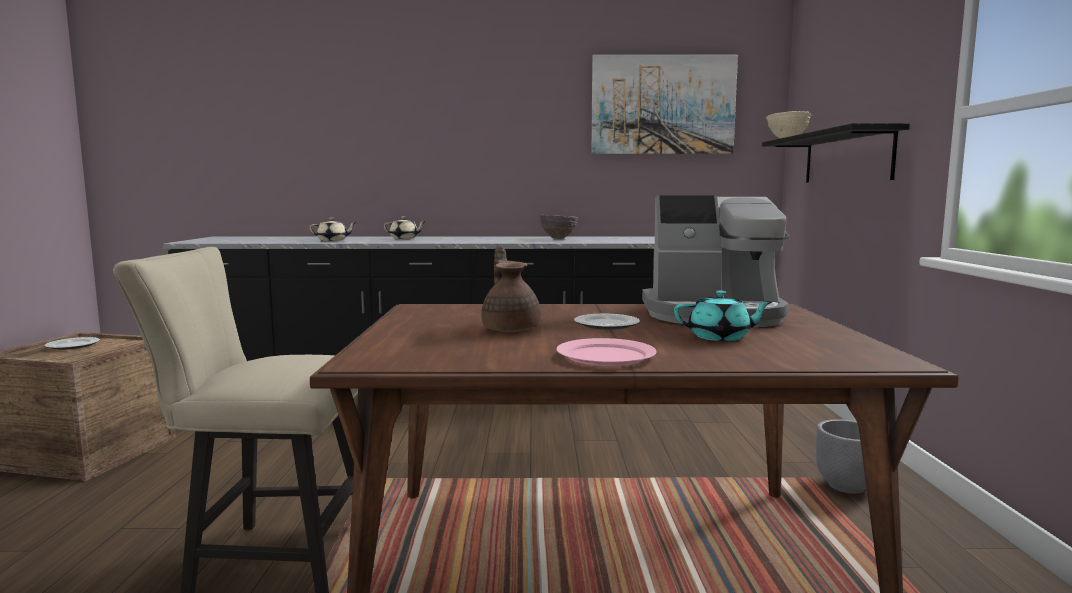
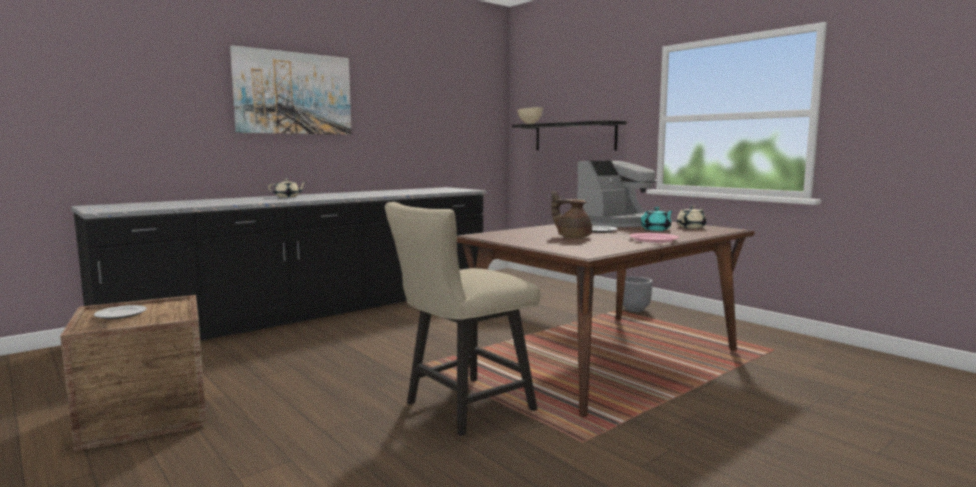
camera: 40 degrees left, 0 degrees up
(333, 240) = (240, 201): beige teapot -> beige teapot (691, 227)
(558, 238) = (400, 191): brown bowl -> none
(662, 105) = (445, 96): picture -> picture (294, 93)

